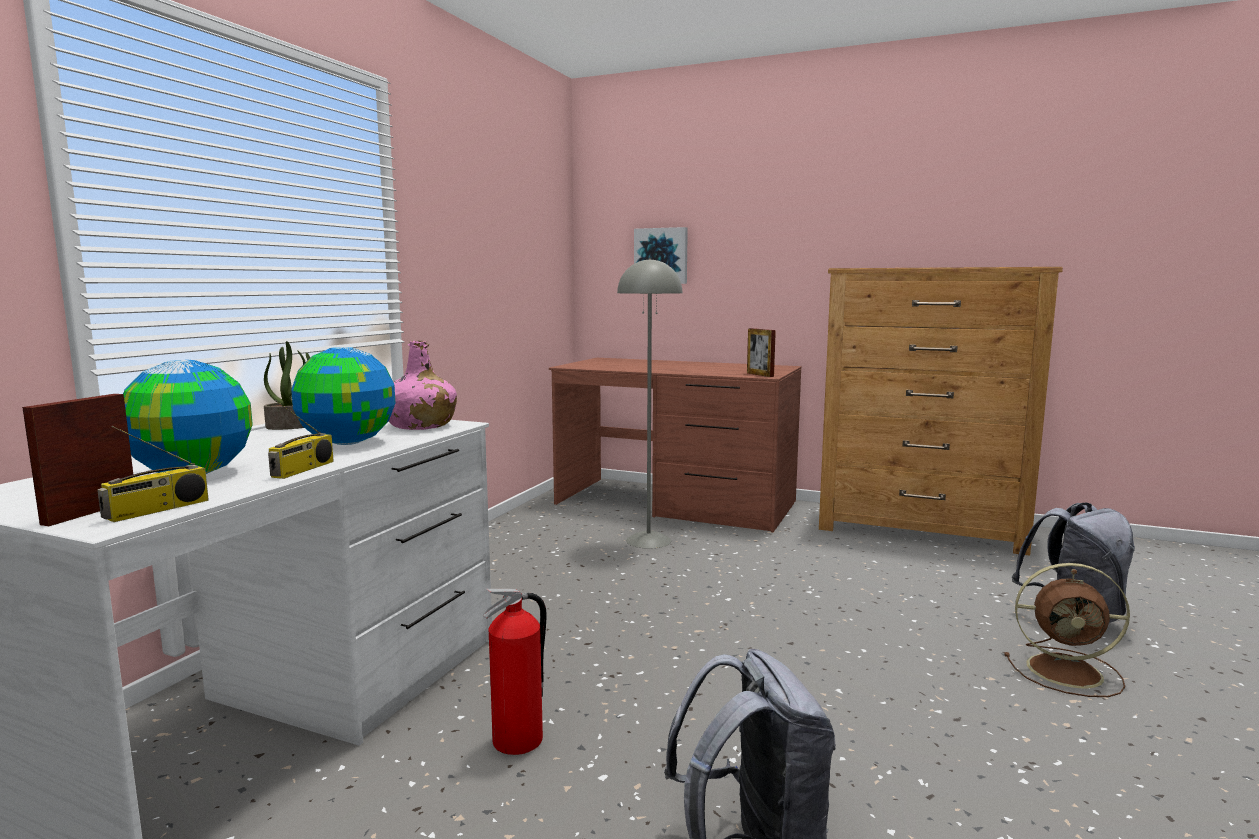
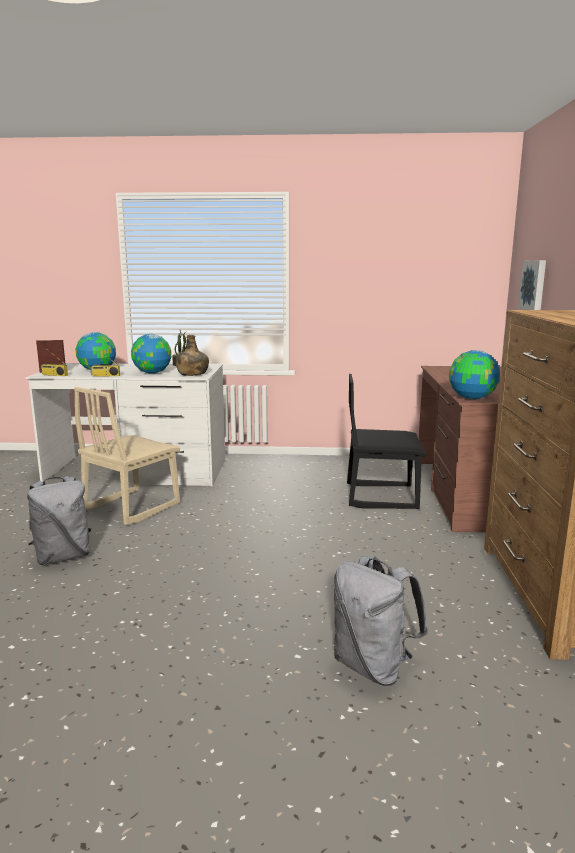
camera: 70 degrees right, 5 degrees up
(420, 426) = (192, 374): pink bottle -> green bottle
(519, 740) = (131, 507): fire extinguisher -> beige chair
(648, 540) = (381, 496): grey floor lamp -> black chair
(760, 375) = (472, 398): picture frame -> globe
(1068, 671) = (267, 652): brown fan -> none

